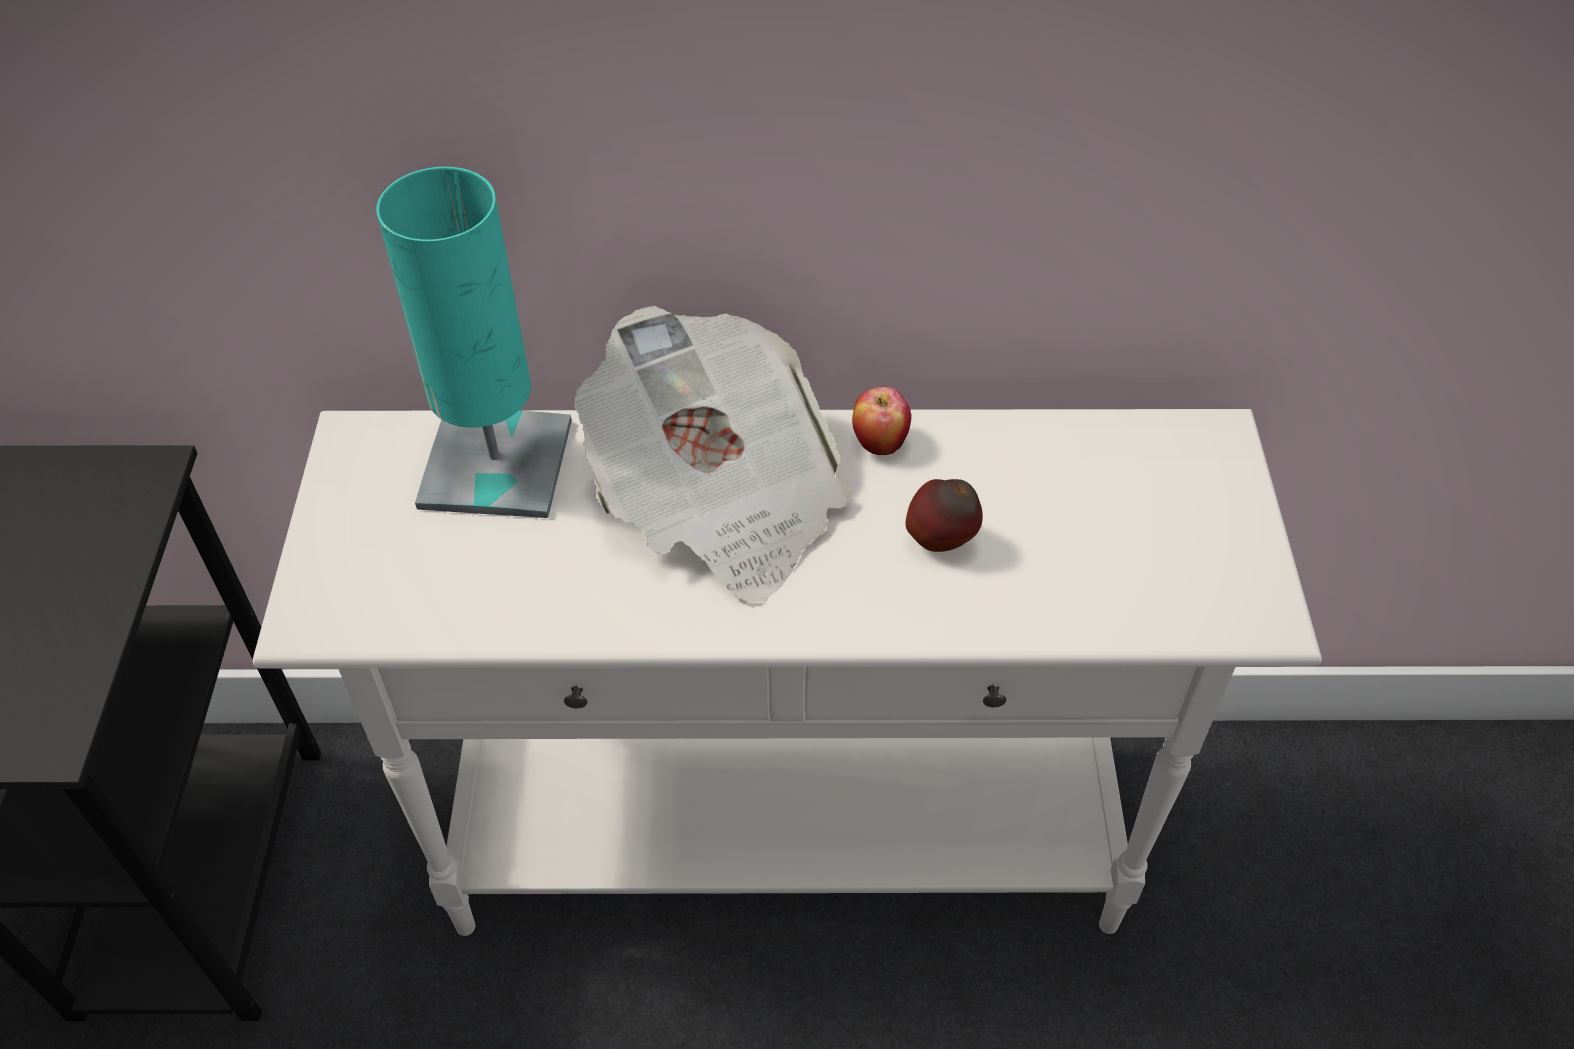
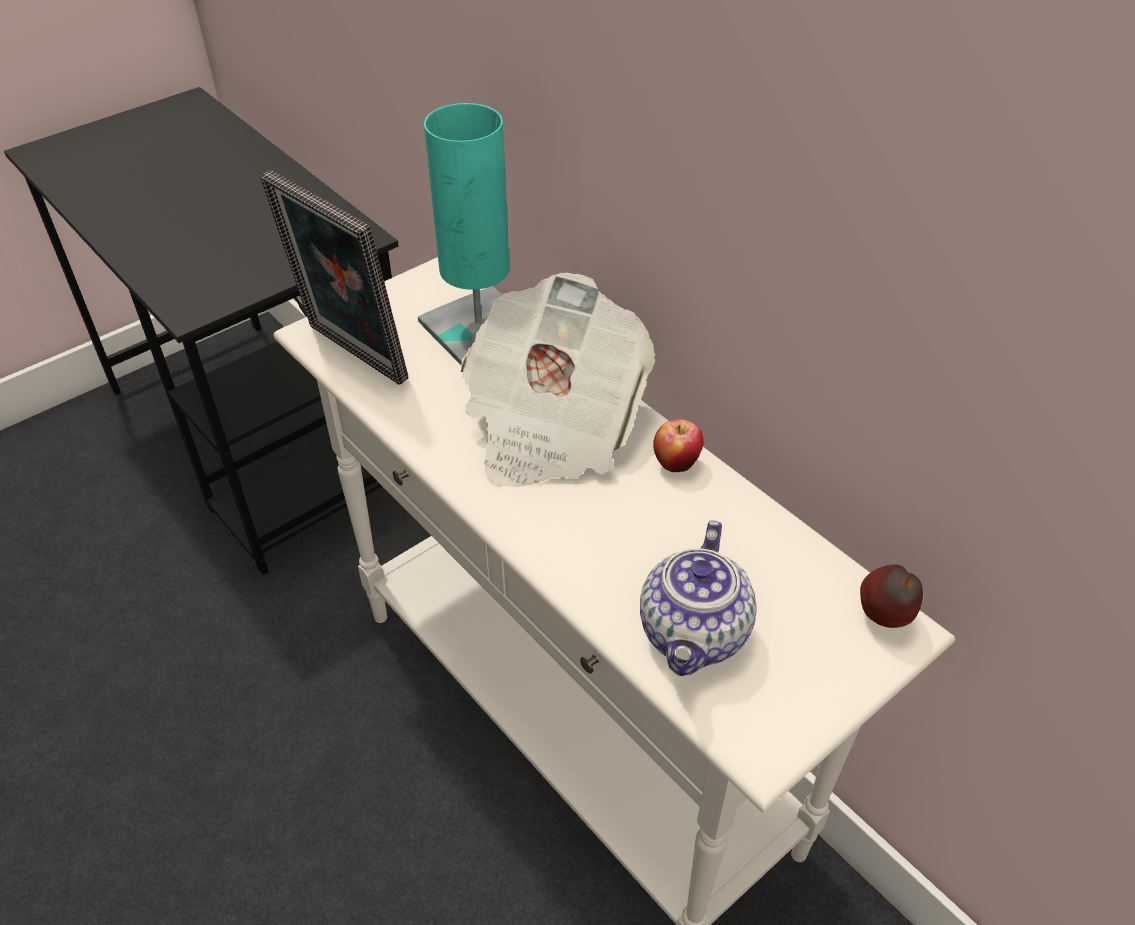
camera: 50 degrees right, 5 degrees down
(401, 607) = (351, 356): none -> picture frame
(941, 542) = (630, 537): apple -> apple (884, 619)
(1104, 577) = (694, 636): none -> teapot

